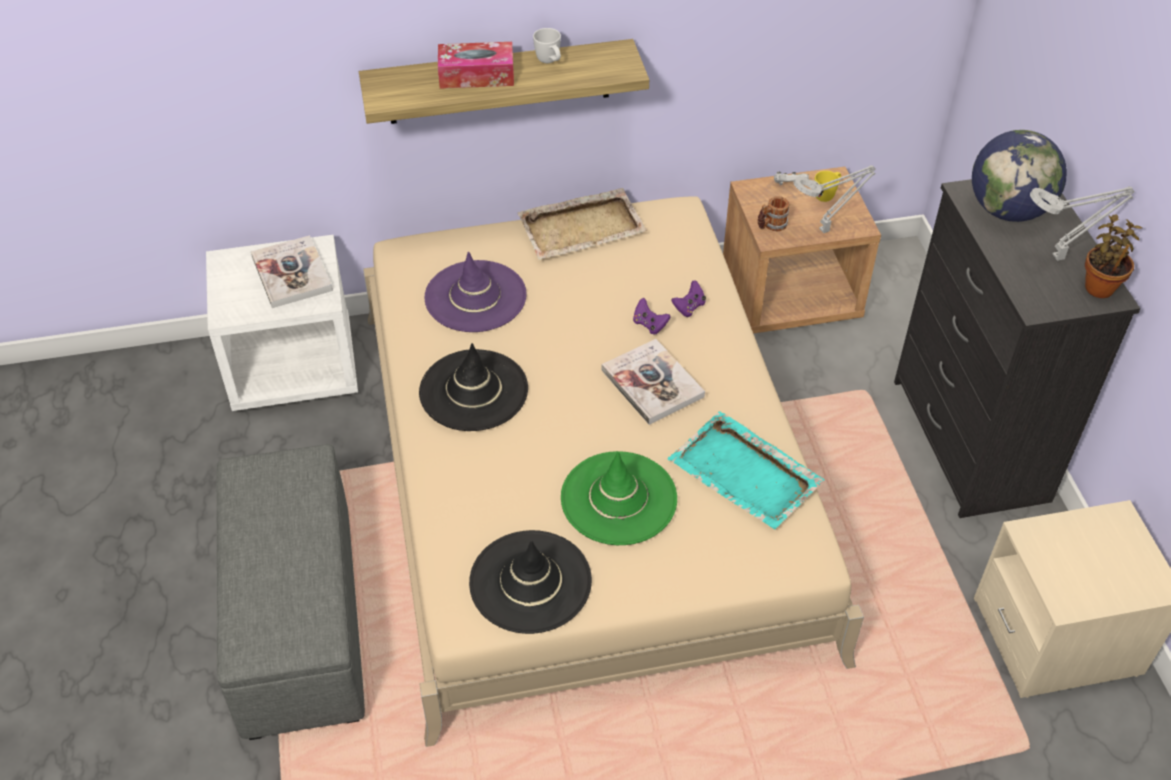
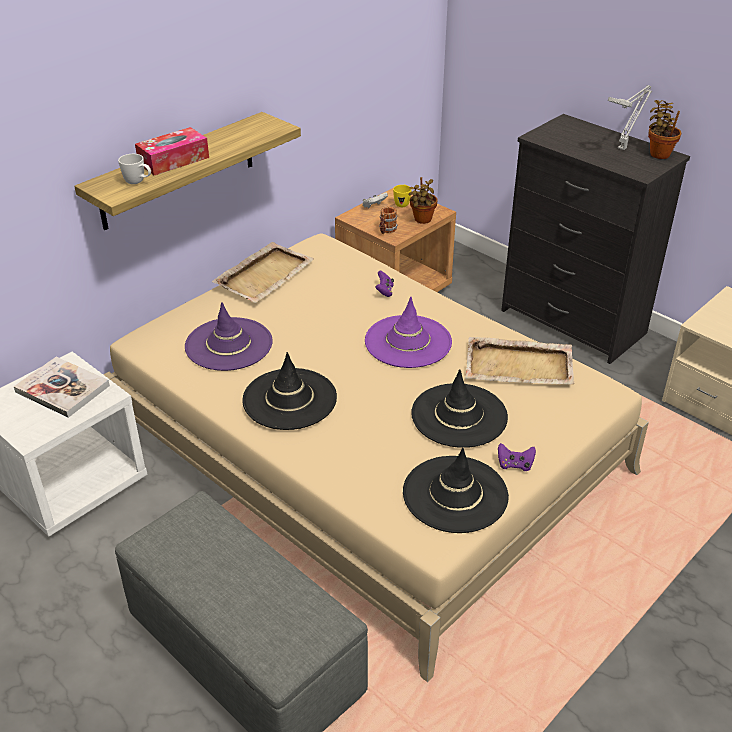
camera: 35 degrees left, 10 degrees down
(550, 62) = (219, 138): white mug -> white mug (138, 182)
(618, 499) = (459, 416): green hat -> black hat
(649, 325) = (369, 311): purple game controller -> purple game controller (515, 465)
(652, 383) = (408, 342): book -> purple hat
(746, 474) = (520, 365): turquoise tray -> beige tray
(826, 229) = (422, 220): grey table lamp -> potted plant
(1008, 210) = (569, 137): globe -> none

